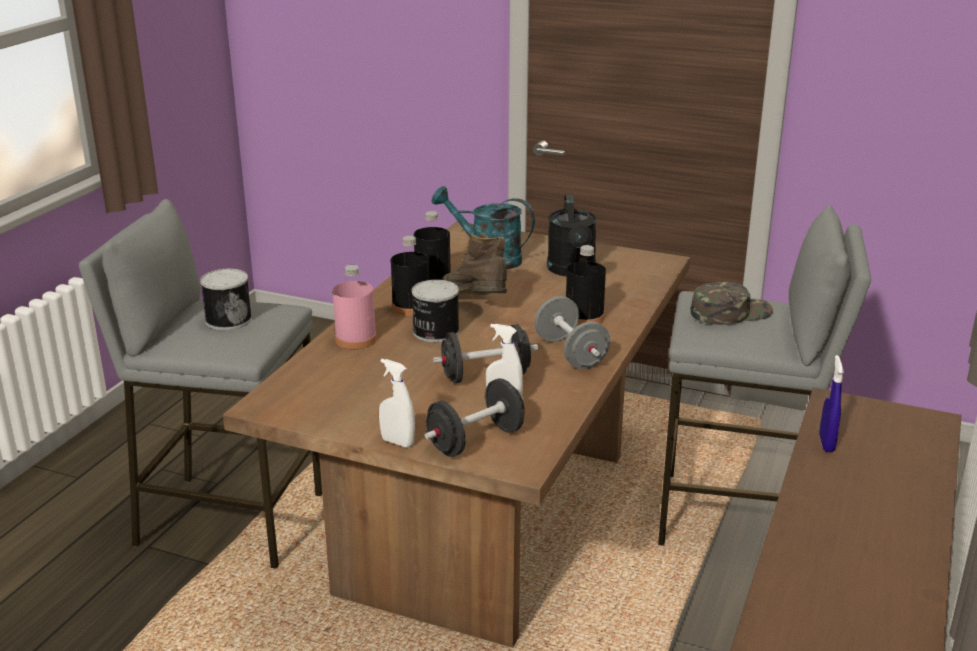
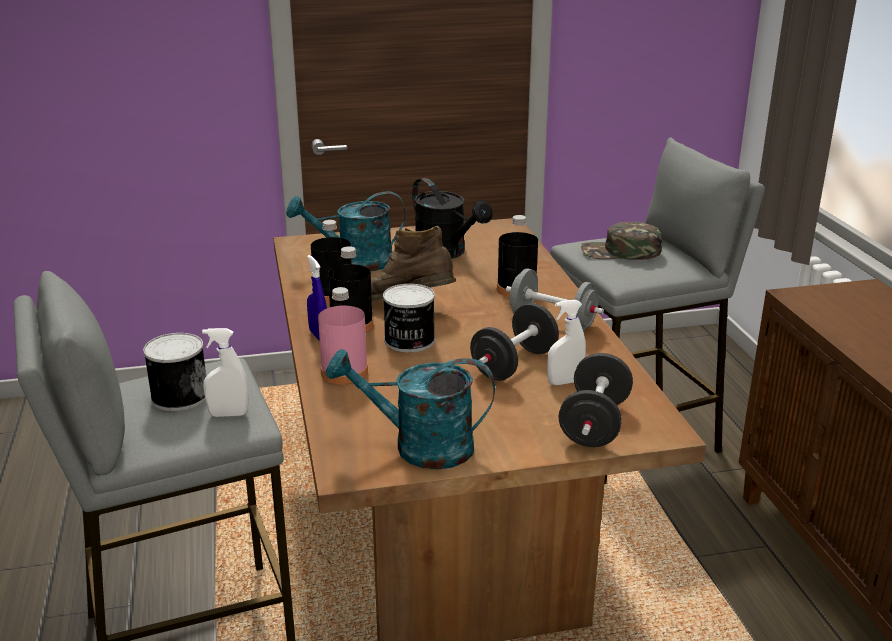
camera: 35 degrees left, 0 degrees up
(327, 408) = (419, 447): none -> turquoise watering can
(397, 442) = (532, 453): white spray bottle -> white spray bottle (228, 414)
(730, 312) = (620, 252): green cap -> green cap turned 120 degrees counterclockwise
(826, 444) = (840, 328): blue spray bottle -> blue spray bottle (318, 335)

